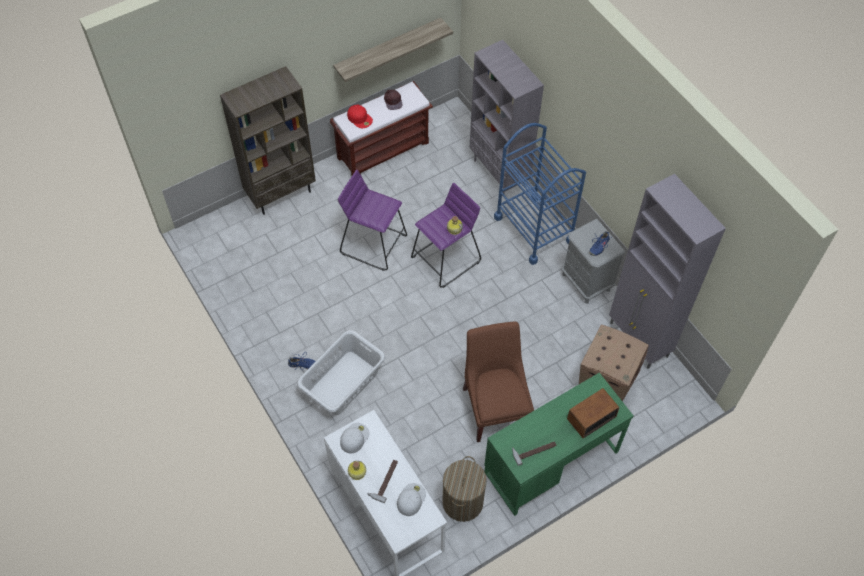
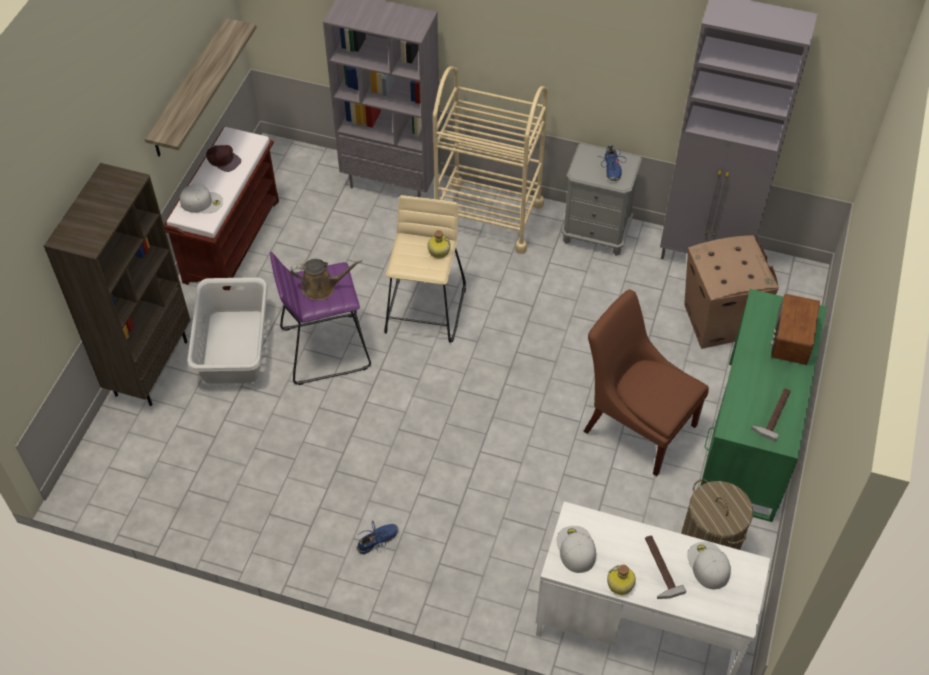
camera: 40 degrees left, 5 degrees down
(342, 383) = (445, 526): grey laundry basket -> grey laundry basket (233, 347)
(360, 118) = (202, 202): red cap -> white cap
(374, 207) = (322, 287): none -> brown watering can
(446, 259) = (425, 310): purple stool -> beige stool
(534, 229) = (488, 217): blue cart -> beige cart

